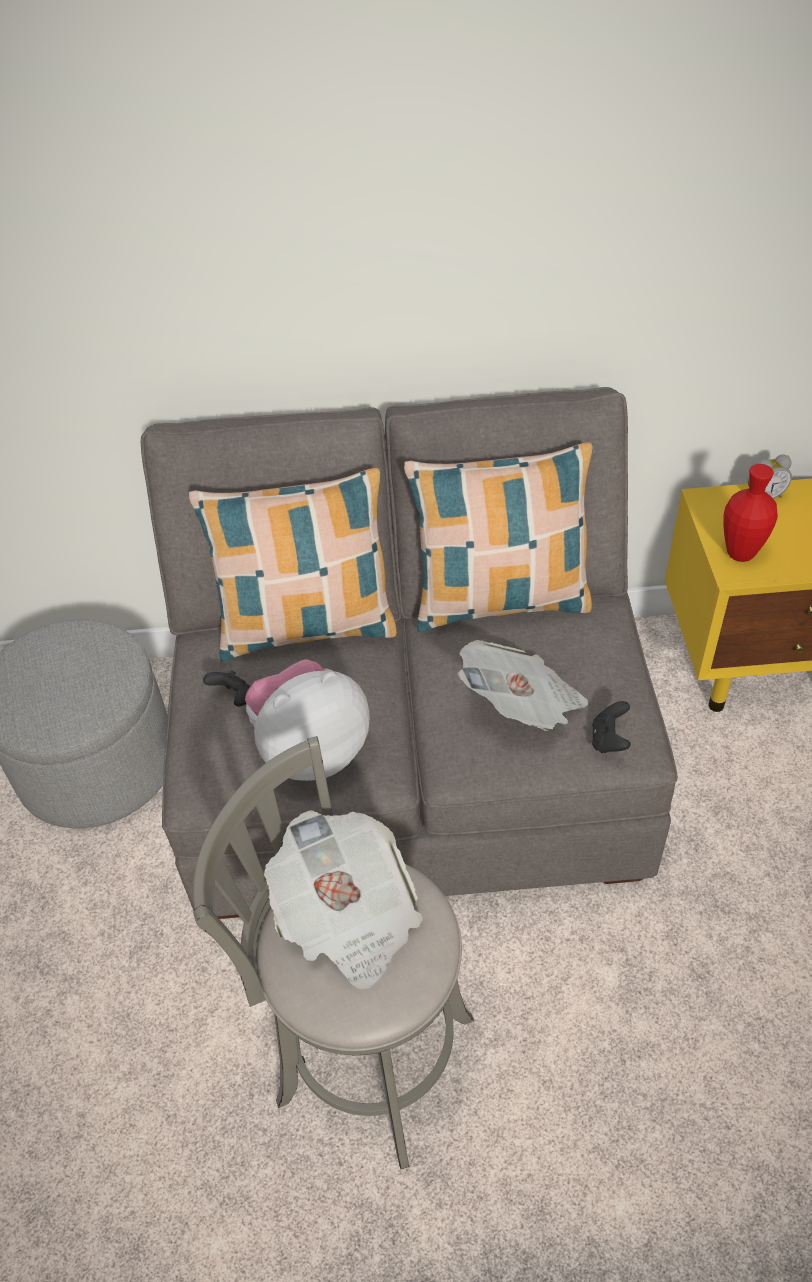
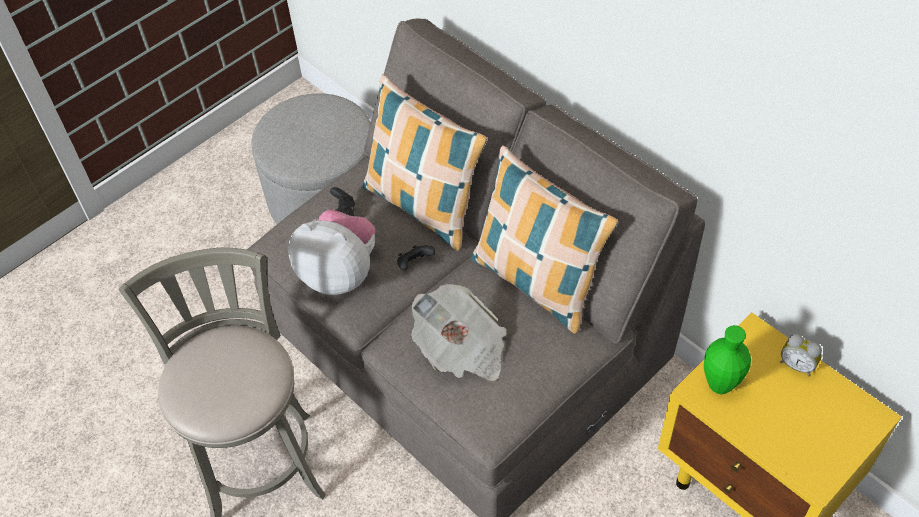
camera: 50 degrees right, 5 degrees up
(348, 917) = (231, 363): newspaper -> none
(609, 740) = (477, 410): black game controller -> black game controller (415, 264)
(740, 553) = (720, 384): red vase -> green vase

